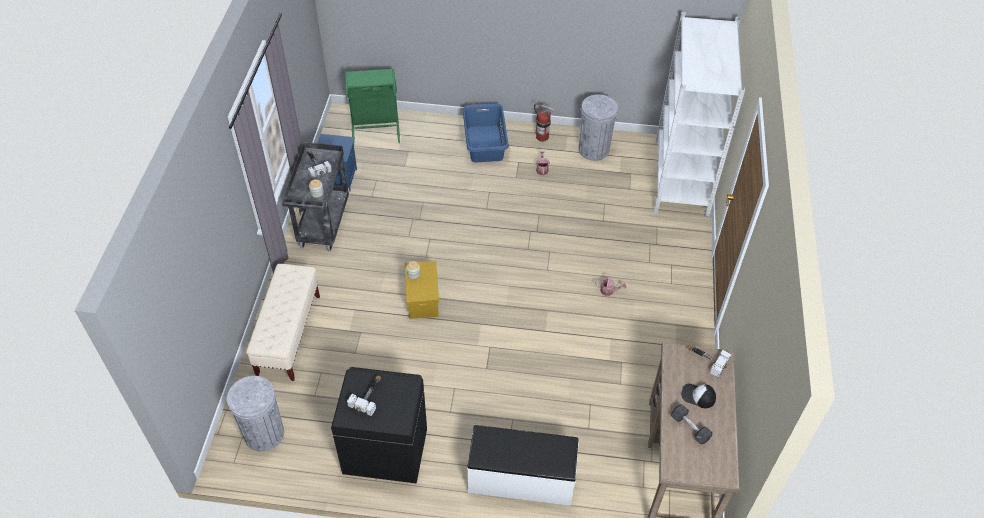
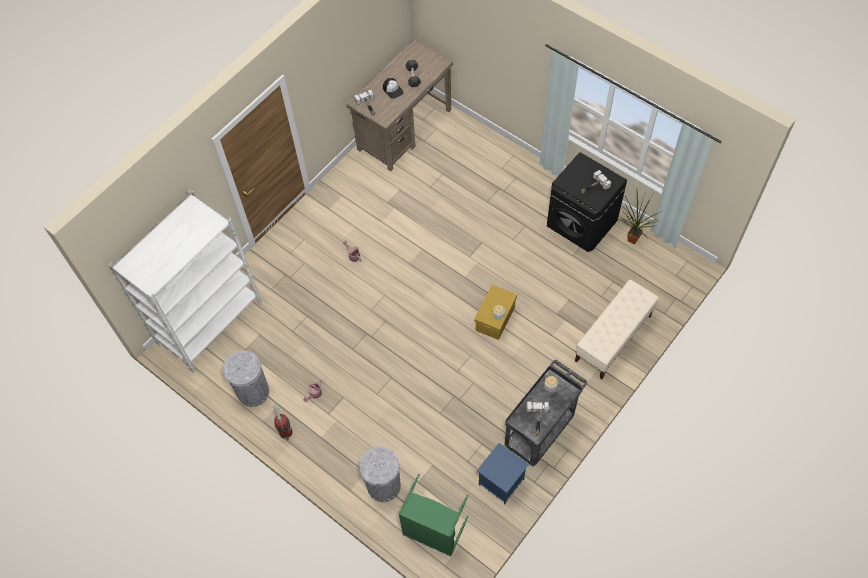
camera: 145 degrees left, 10 degrees up
(264, 433) = (659, 271): grey trash can -> grey trash can (384, 486)
(313, 454) = (631, 241): none -> potted plant
(484, 144) = (343, 452): blue laundry basket -> none
(521, 479) = (506, 165): white bench -> none

